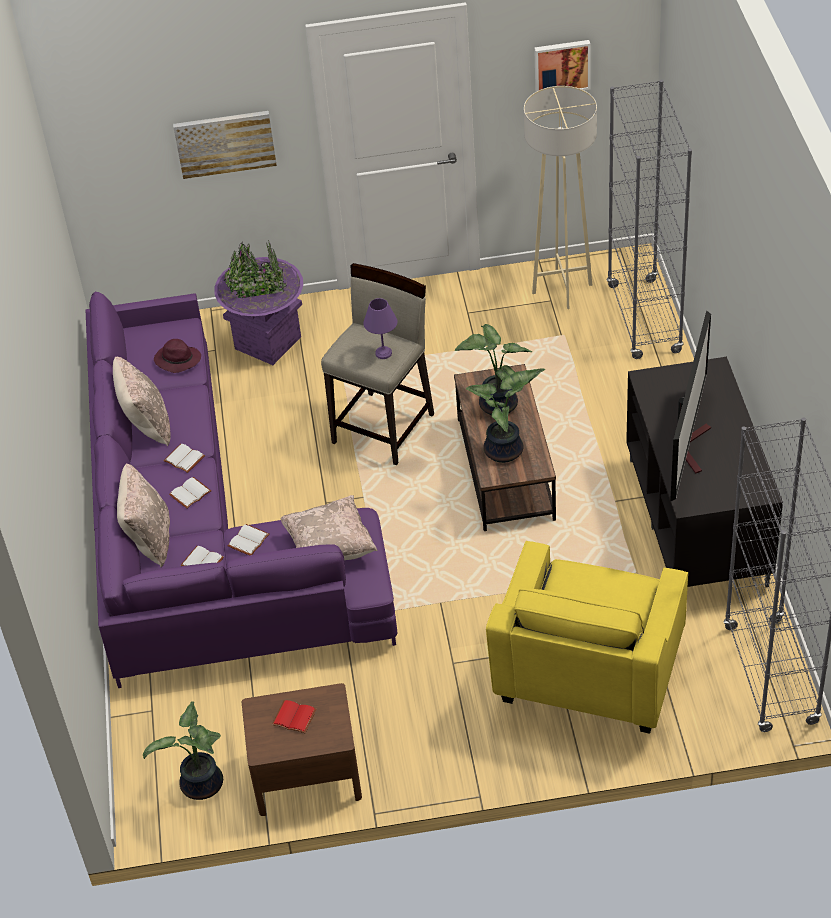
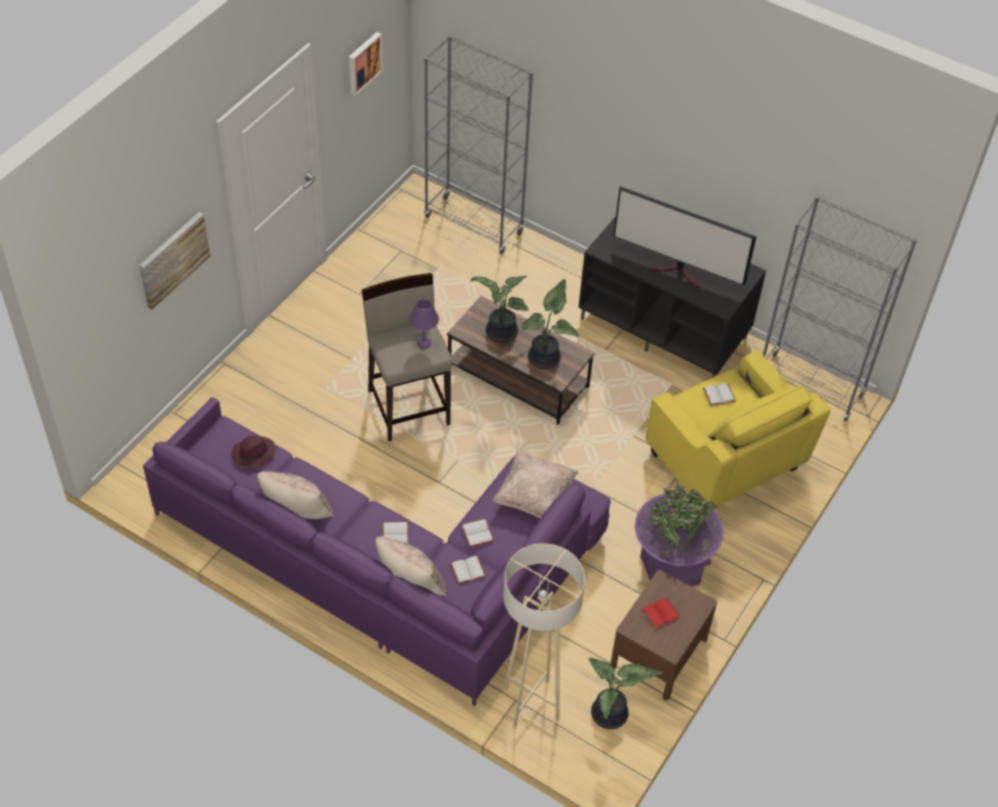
camera: 55 degrees left, 5 degrees up
(183, 459) = (357, 516): white book -> white book (719, 396)
(268, 342) = (249, 406): purple planter -> purple planter (669, 570)
(562, 289) = (398, 238): beige floor lamp -> beige floor lamp (531, 704)
(690, 446) = (678, 273): television -> television turned 150 degrees clockwise

